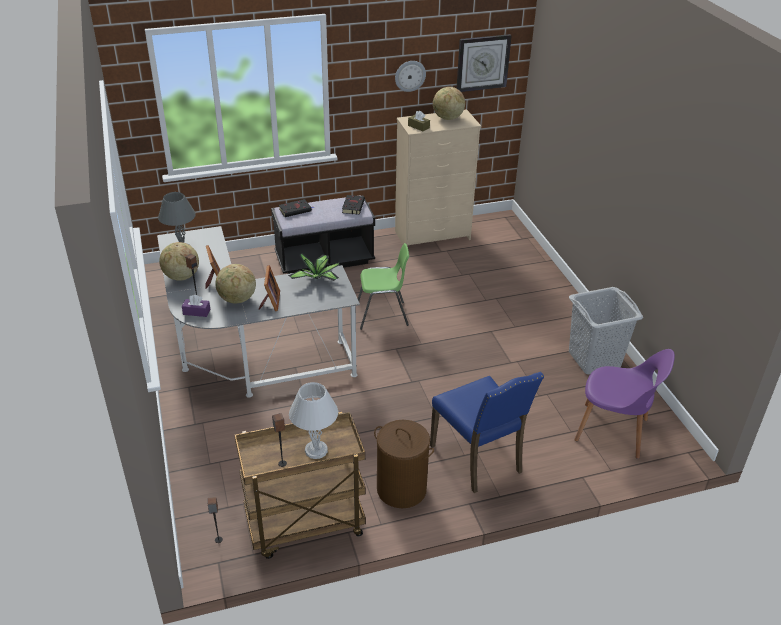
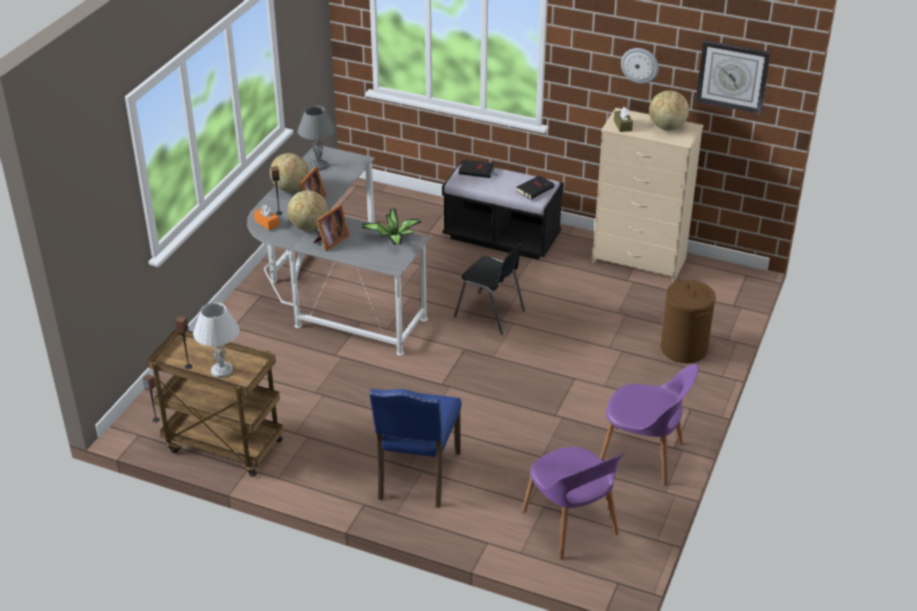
camera: 40 degrees right, 0 degrees up
(196, 312) = (266, 223): purple tissue box -> orange tissue box
(382, 315) = (490, 314): green chair -> black chair
(402, 489) = (325, 463): brown laundry basket -> brown laundry basket (684, 349)
(595, 359) = (643, 456): grey laundry basket -> purple chair

